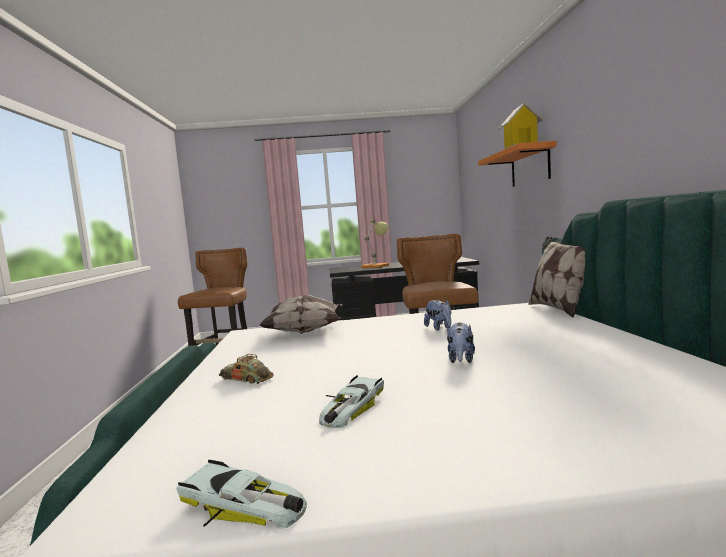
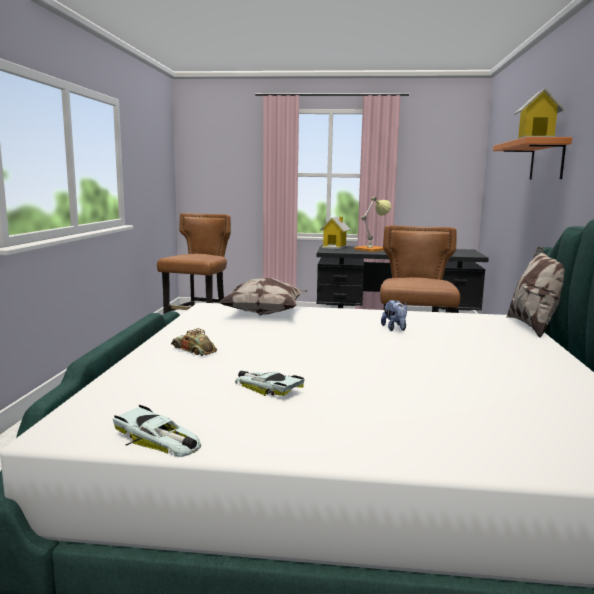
camera: 10 degrees right, 5 degrees up
(342, 268) = (334, 247): none -> toy house
(350, 408) = (267, 387): toy car -> toy car turned 90 degrees clockwise
(461, 360) = (391, 363): plush toy -> none

